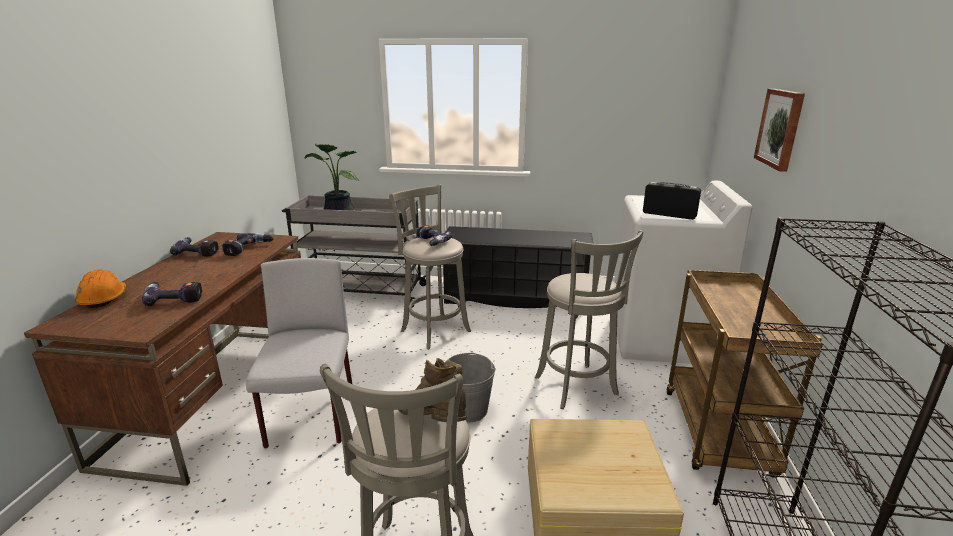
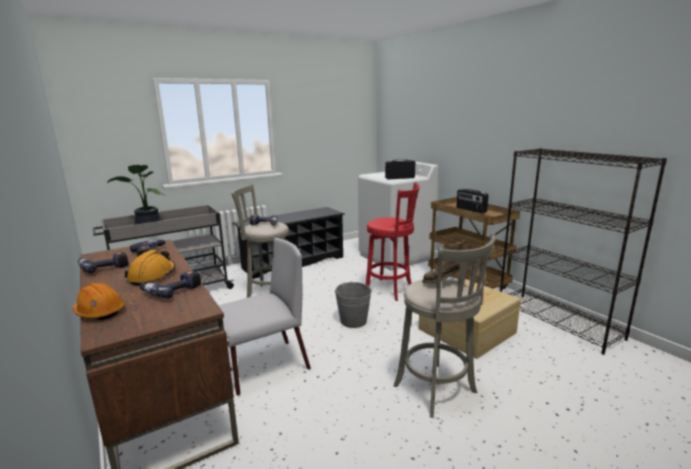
camera: 40 degrees left, 5 degrees down
(201, 274) = (152, 275): none -> orange hard hat
(311, 416) = (263, 367): grey chair -> grey chair turned 105 degrees clockwise
(578, 388) = (390, 290): grey stool -> red stool
(746, 307) = (471, 210): none -> radio
(780, 128) = (445, 123): picture -> none

